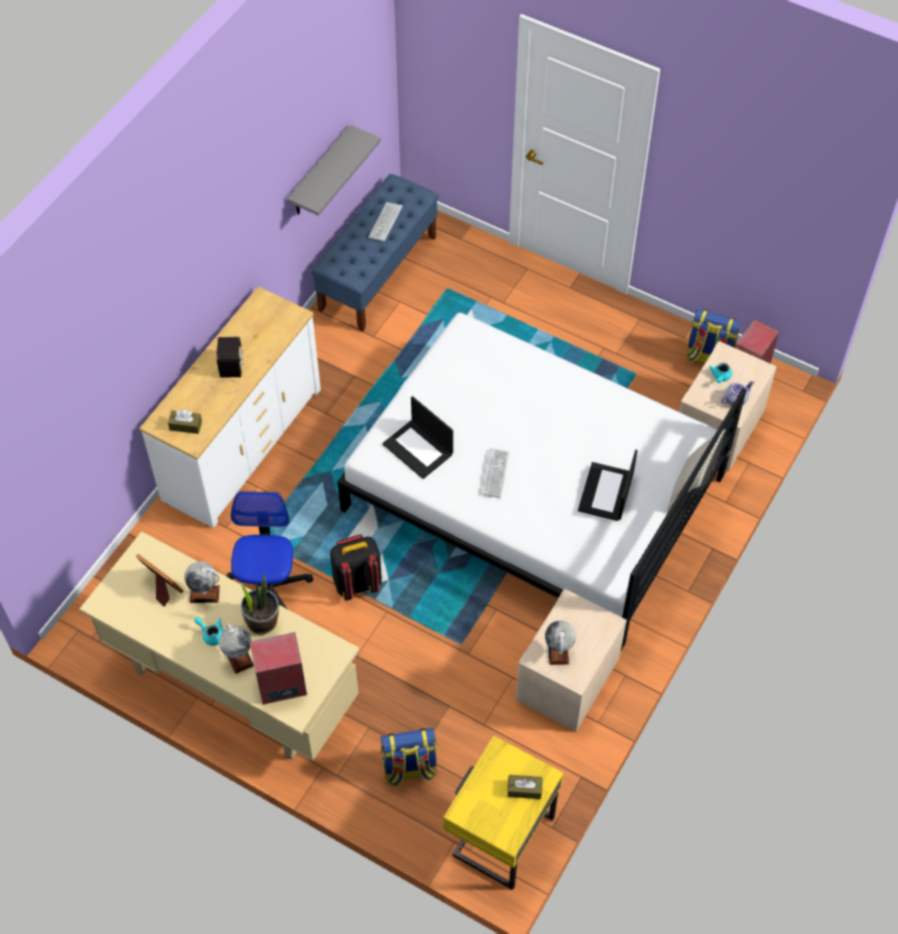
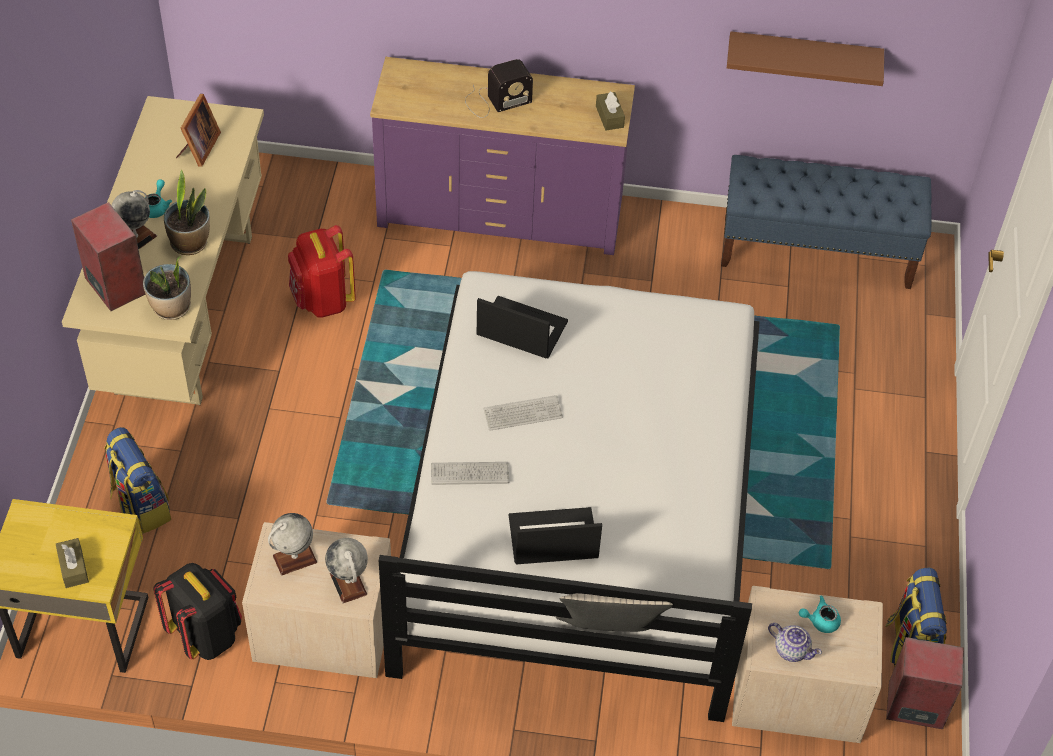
camera: 65 degrees right, 5 degrees down
(185, 425) = (407, 90): brown tissue box -> brown tissue box (609, 117)
(204, 594) = (205, 185): globe -> globe (348, 584)
(242, 444) = (500, 213): white dresser -> purple dresser
(268, 588) = (322, 300): office chair -> red backpack
(320, 173) = (803, 58): grey shelf -> brown shelf
(324, 651) = (172, 308): none -> potted plant
(357, 582) = (366, 376): black backpack -> black backpack (206, 634)
(385, 222) = (846, 194): keyboard -> keyboard (469, 474)
(419, 449) = (520, 329): laptop -> laptop turned 90 degrees clockwise

